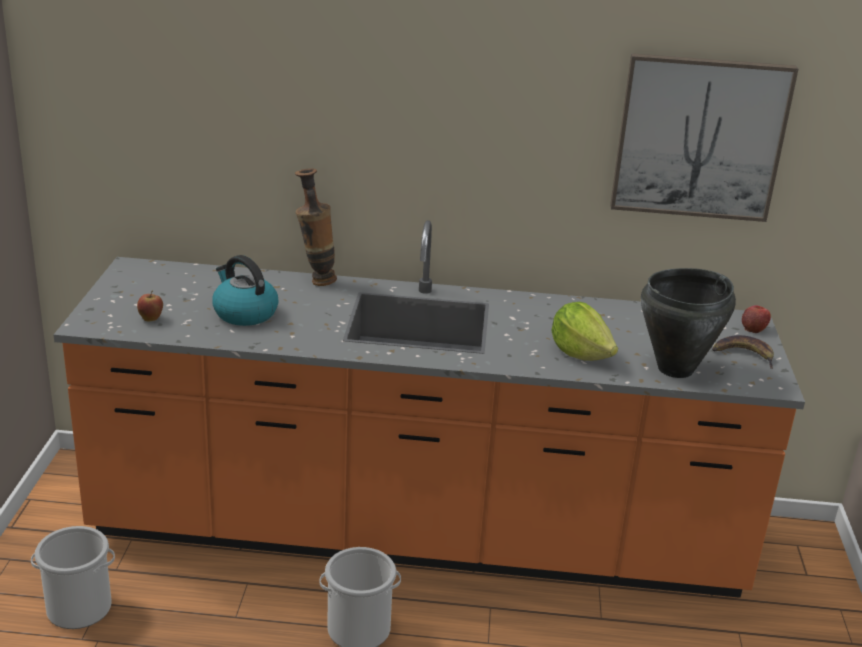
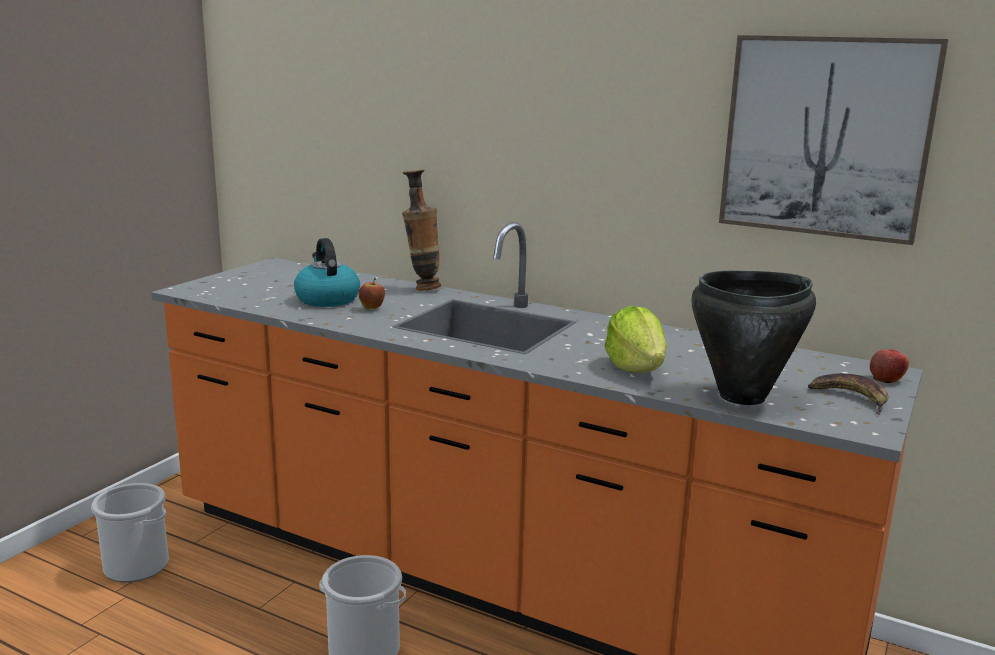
camera: 25 degrees right, 10 degrees down
(151, 319) = (242, 293): apple -> apple (372, 308)

